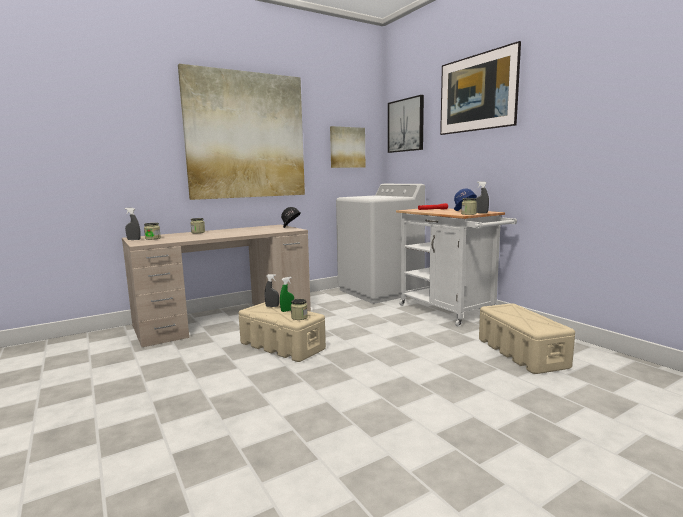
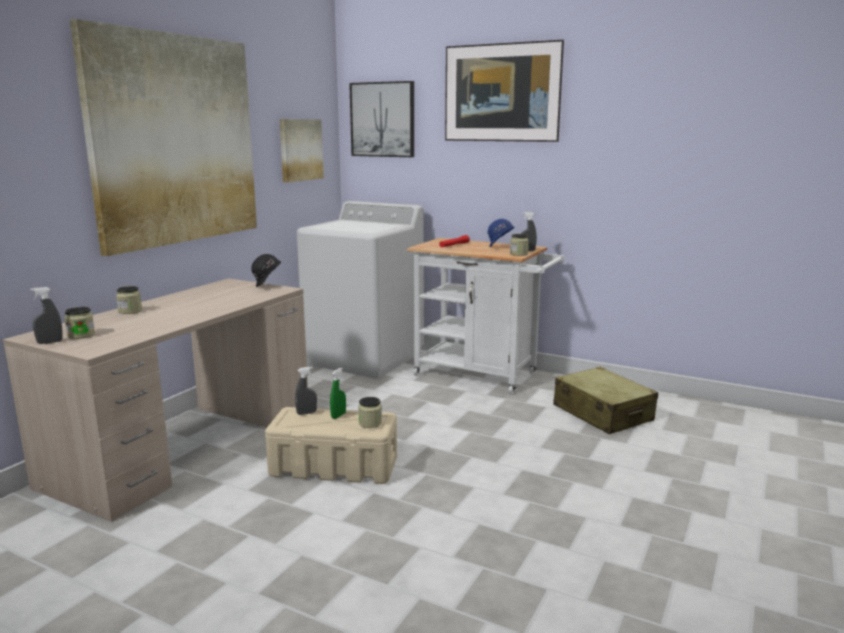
camera: 30 degrees left, 5 degrees up
(521, 352) = (602, 413): beige storage box -> beige suitcase

